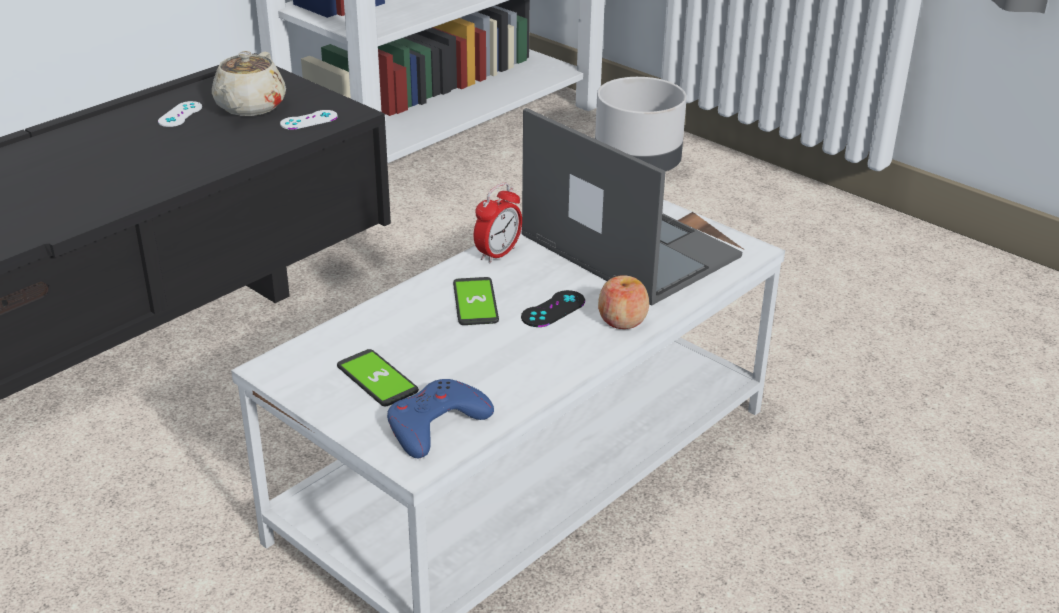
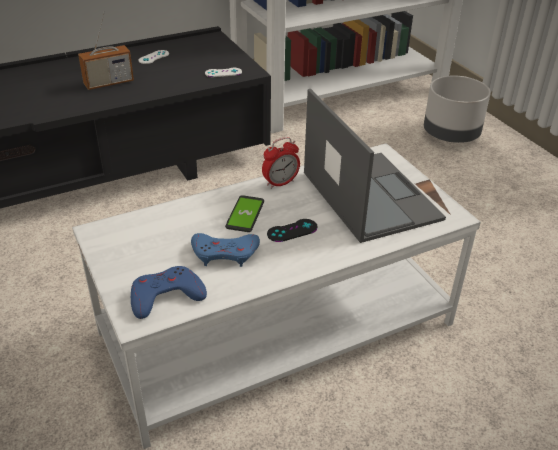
camera: 20 degrees right, 5 degrees up
(133, 164) = (109, 83): none -> radio
(249, 107) = (195, 59): beige teapot -> none
(377, 379) = (151, 254): phone -> none
(480, 355) = (225, 253): none -> blue game controller
(622, 320) = (333, 249): apple -> none

